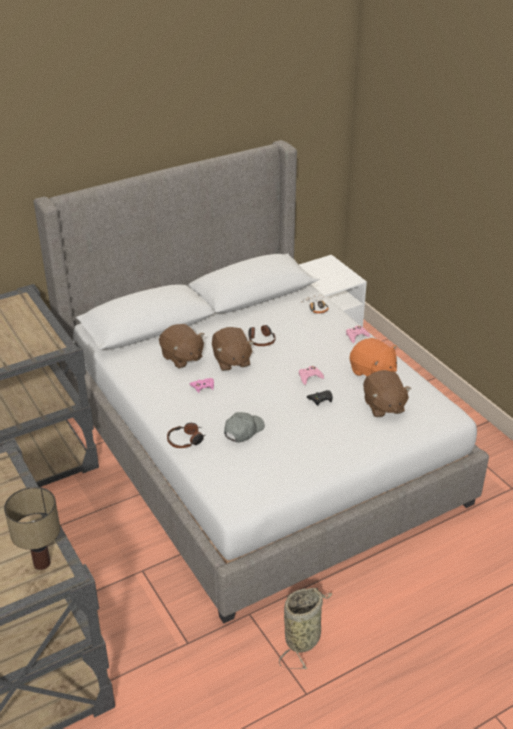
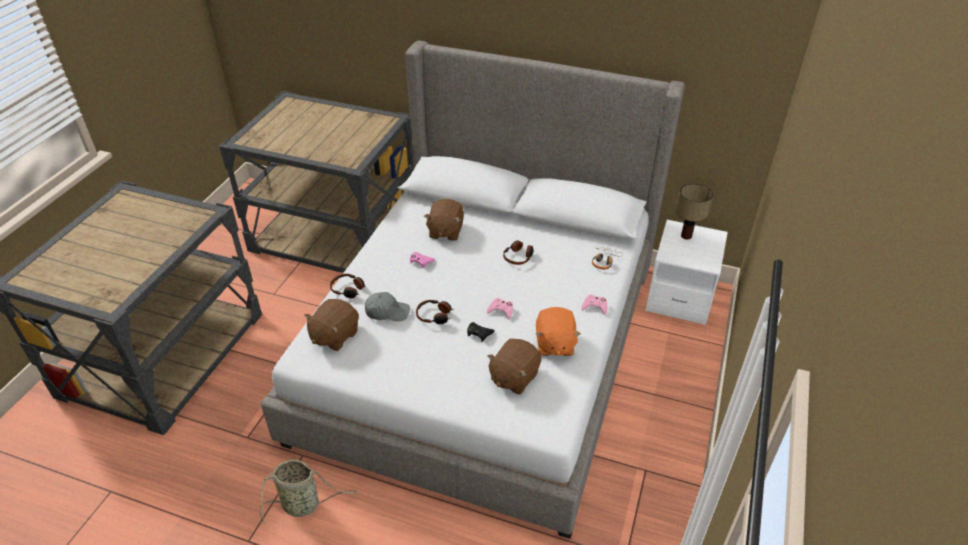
camera: 50 degrees right, 5 degrees up
(42, 563) = (114, 292): table lamp -> table lamp (686, 236)
(231, 361) = (470, 257): brown plush toy -> brown plush toy (334, 336)
(276, 410) = (434, 316): none -> headphones

